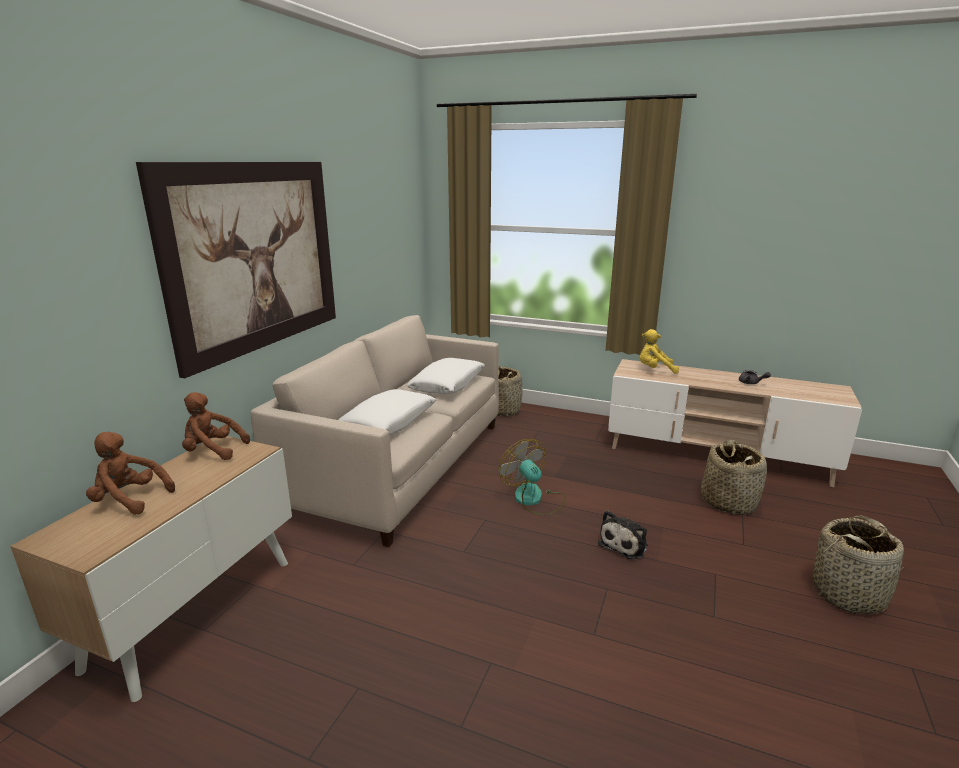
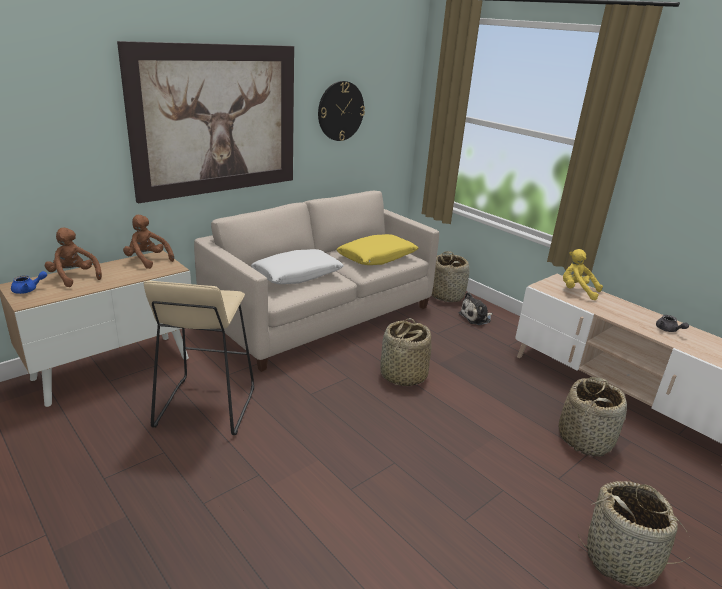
camera: 25 degrees right, 5 degrees up
(75, 537) = (28, 290): none -> blue teapot
(360, 611) = (205, 406): none -> beige stool
(366, 233) = (340, 111): none -> wall clock
(448, 384) = (377, 257): white pillow -> yellow pillow
(534, 499) = (402, 375): fan -> basket
(625, 544) = (445, 436): plush toy -> plush toy (476, 317)

